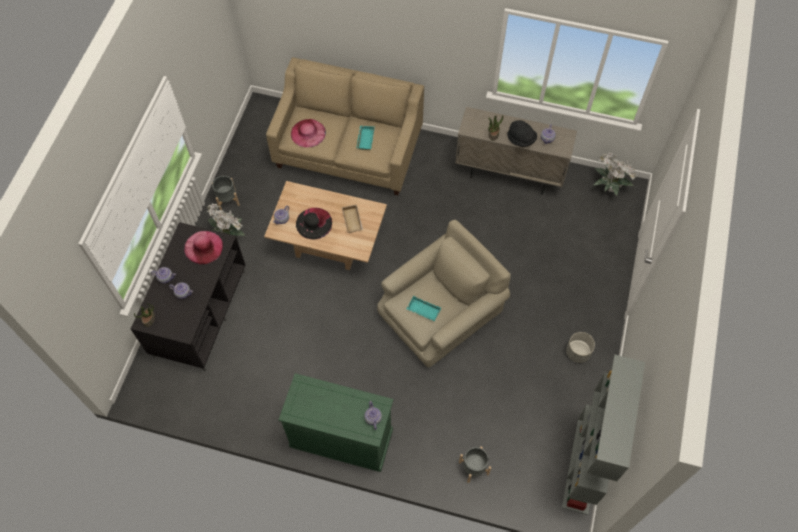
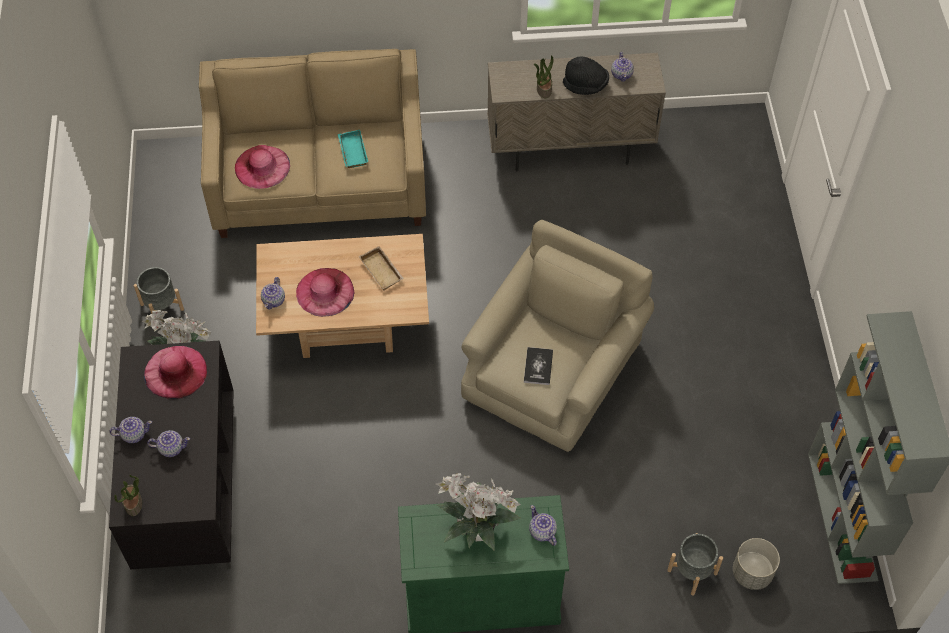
camera: 20 degrees left, 5 degrees down
(314, 223) = (325, 292): black hat -> pink hat
(422, 310) = (538, 366): turquoise tray -> book
(577, 352) = (769, 364): grey planter -> grey planter (752, 572)
(608, 187) = (715, 128): potted plant -> potted plant (475, 528)

